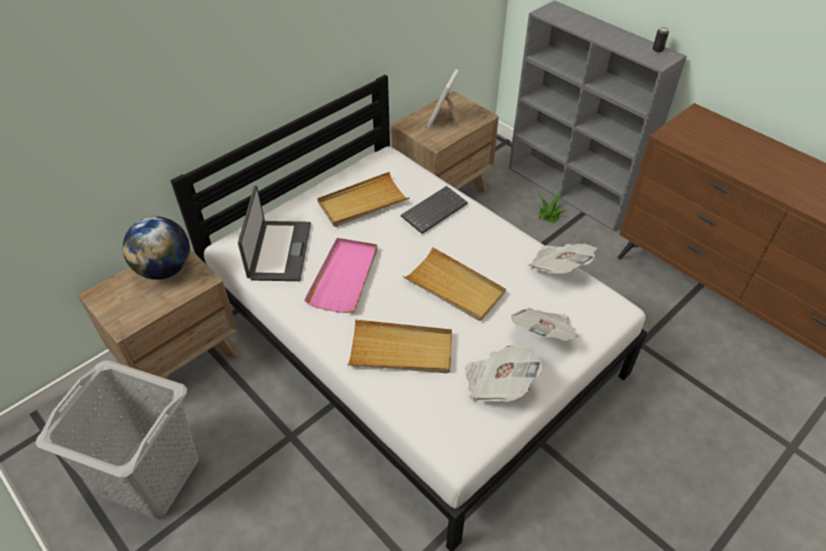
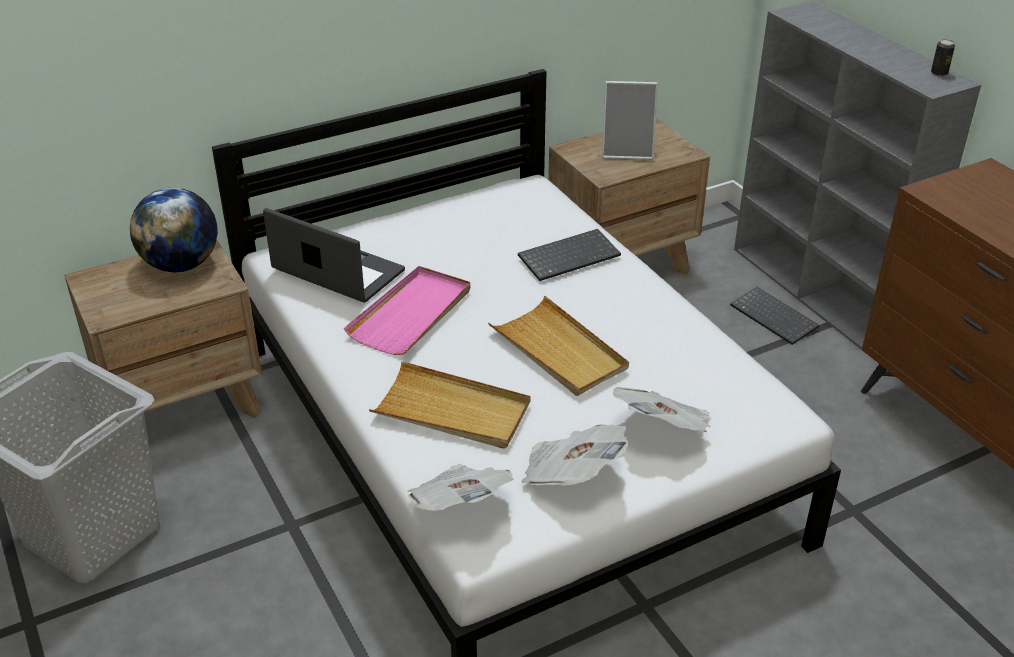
camera: 15 degrees right, 10 degrees down
(279, 251) = (337, 271): laptop -> laptop turned 75 degrees counterclockwise
(362, 202) = (473, 233): beige tray -> none
(444, 120) = (627, 151): picture frame -> picture frame turned 120 degrees counterclockwise
(550, 214) = (775, 317): potted plant -> keyboard
(559, 268) = (722, 353): newspaper -> newspaper (460, 506)

